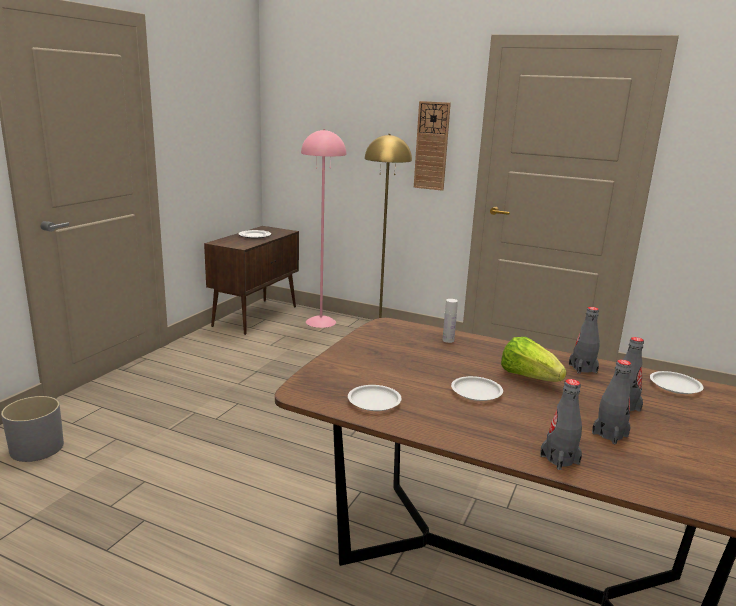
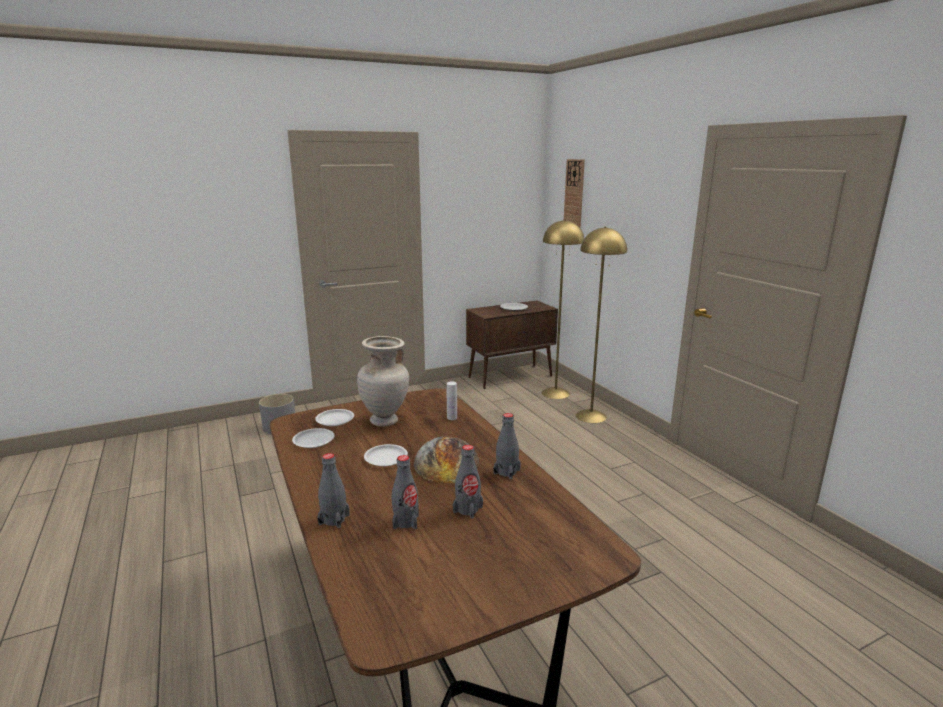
camera: 40 degrees right, 0 degrees up
(321, 322) = (555, 393): pink floor lamp -> yellow floor lamp
(399, 361) = (385, 421): none -> beige vase
(431, 146) = (655, 239): wall clock -> wall clock (574, 197)
(528, 377) = (447, 462): lettuce -> bread
(675, 386) = (556, 514): white plate -> white plate (334, 420)

